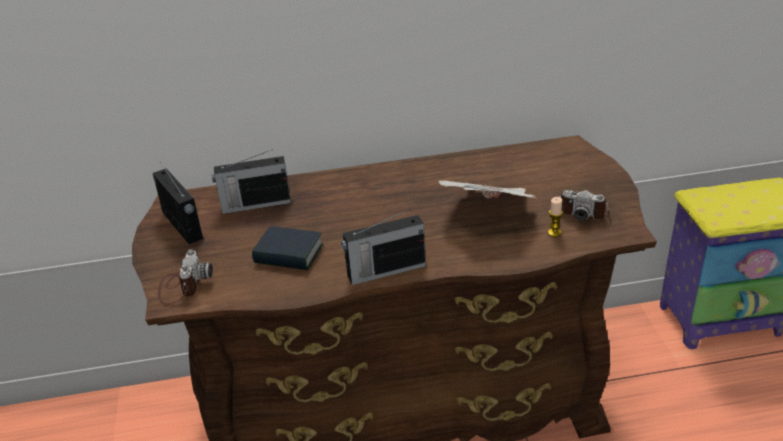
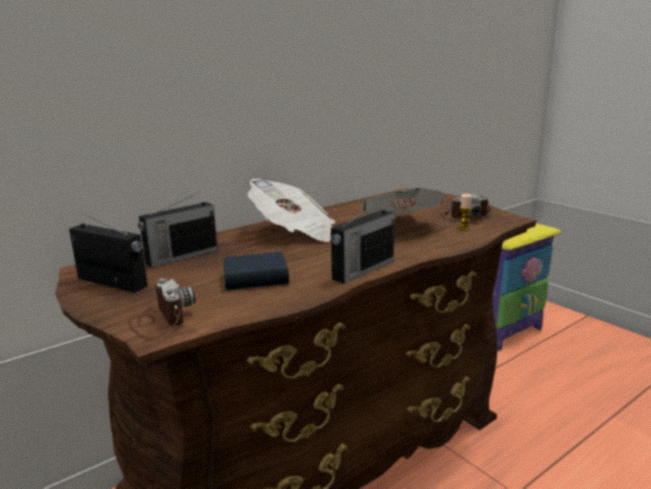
camera: 30 degrees left, 15 degrees down
(379, 193) = (294, 232): none -> newspaper

